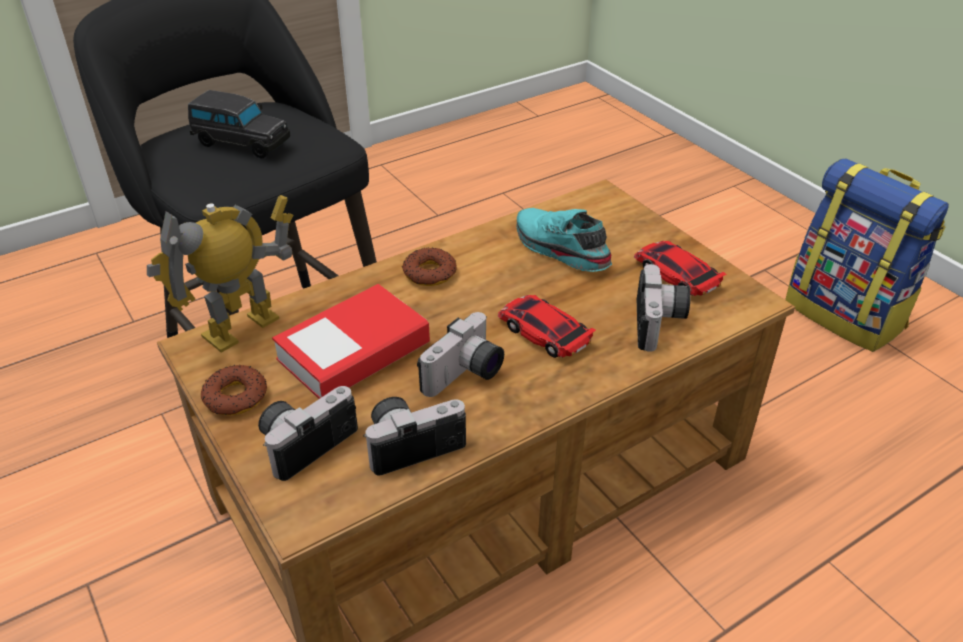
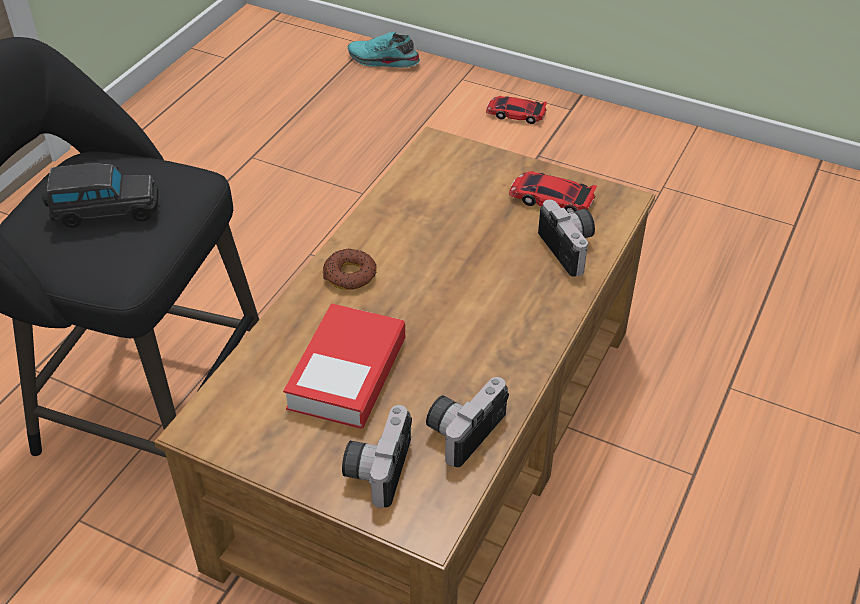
camera: 30 degrees left, 5 degrees up
(235, 397) = (280, 458): donut -> none
(242, 329) = (227, 395): toy robot -> none
(465, 376) = (458, 355): camera -> none
(543, 332) = (488, 291): toy car -> toy car (515, 114)
(559, 250) = (442, 211): turquoise shoe -> turquoise shoe (382, 61)
(845, 315) = (625, 175): backpack -> none

